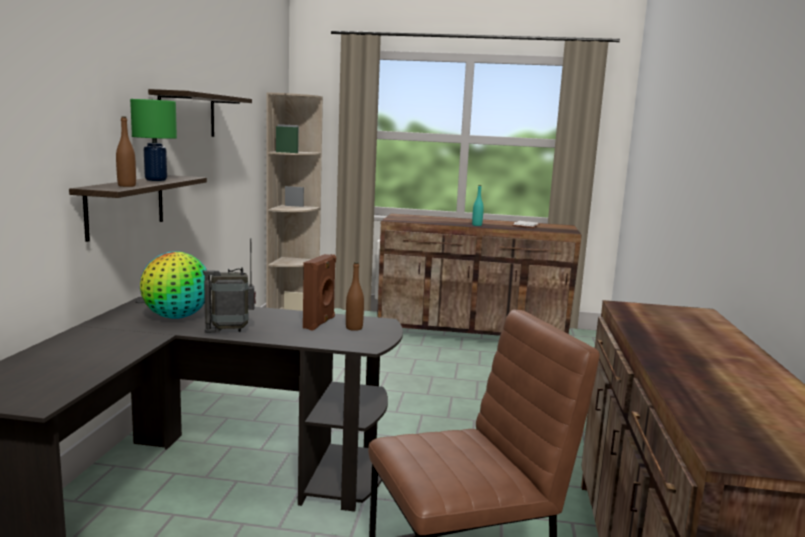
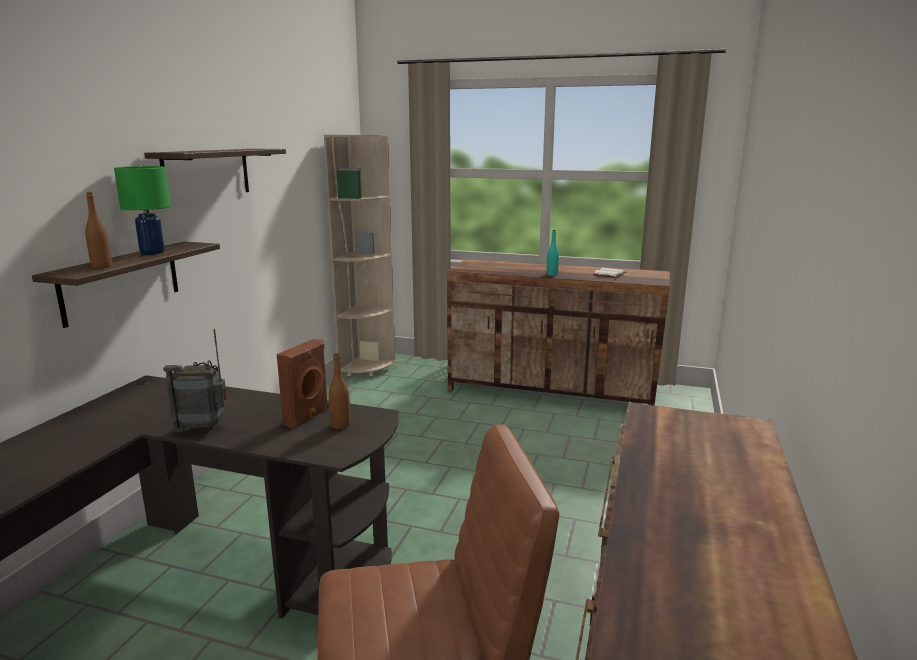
camera: 10 degrees right, 5 degrees up
(177, 317) = (161, 406): globe -> none

